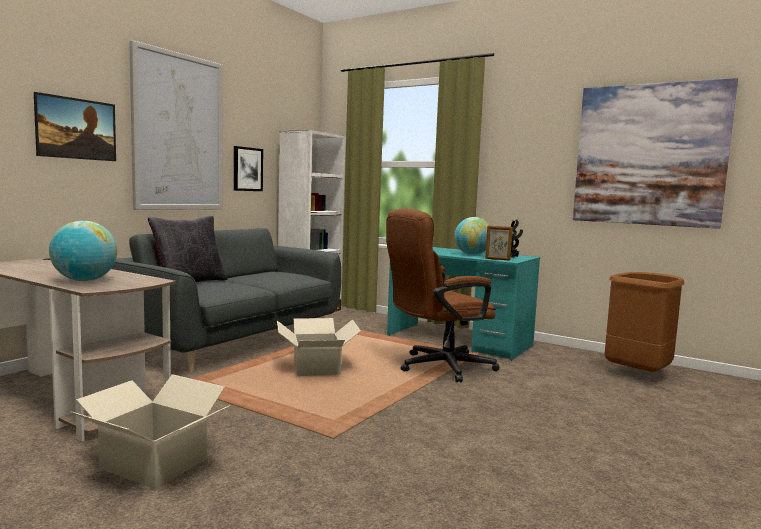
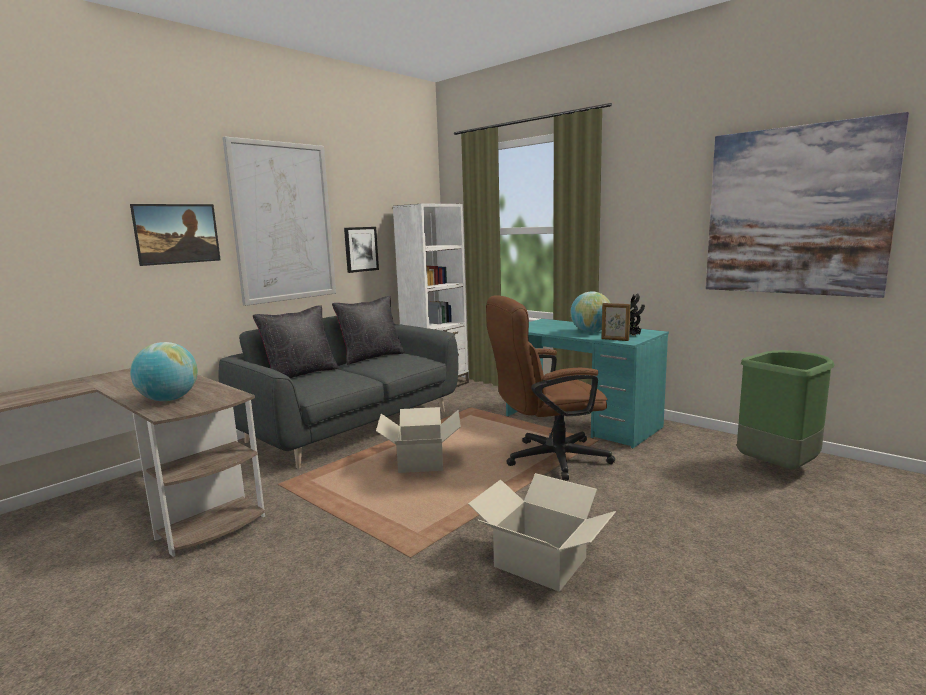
camera: 10 degrees right, 5 degrees up
(153, 464) = (227, 587): cardboard box -> cardboard box (540, 562)
(255, 273) = (371, 357): none -> black pillow
(638, 374) = (778, 467): brown trash can -> green trash can

